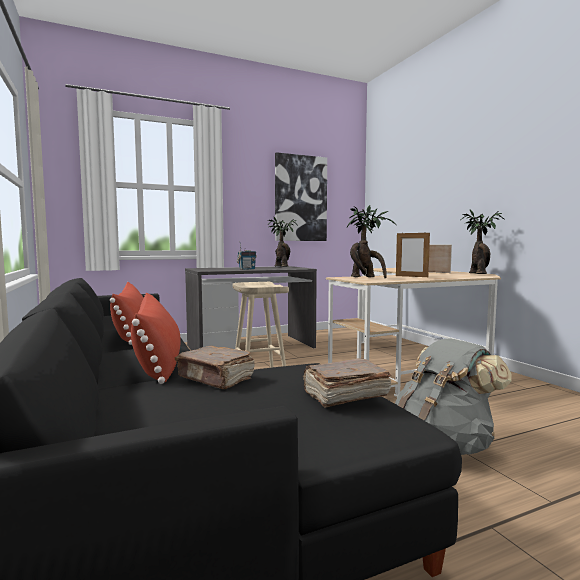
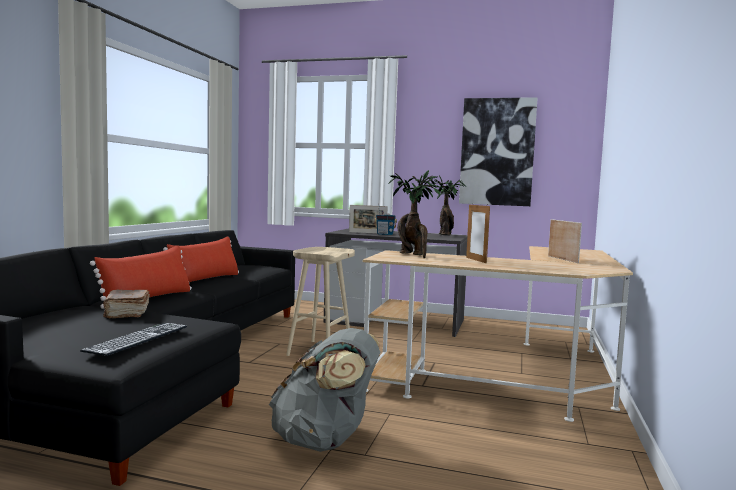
camera: 40 degrees right, 0 degrees up
(227, 269) = (367, 233): none -> picture frame
(344, 395) = (138, 338): brown book -> keyboard
(477, 274) = (602, 268): potted plant -> none

